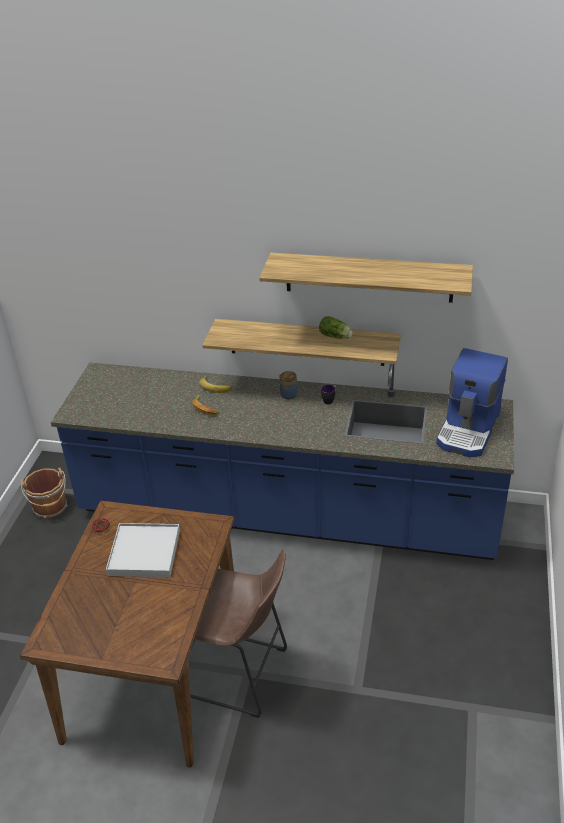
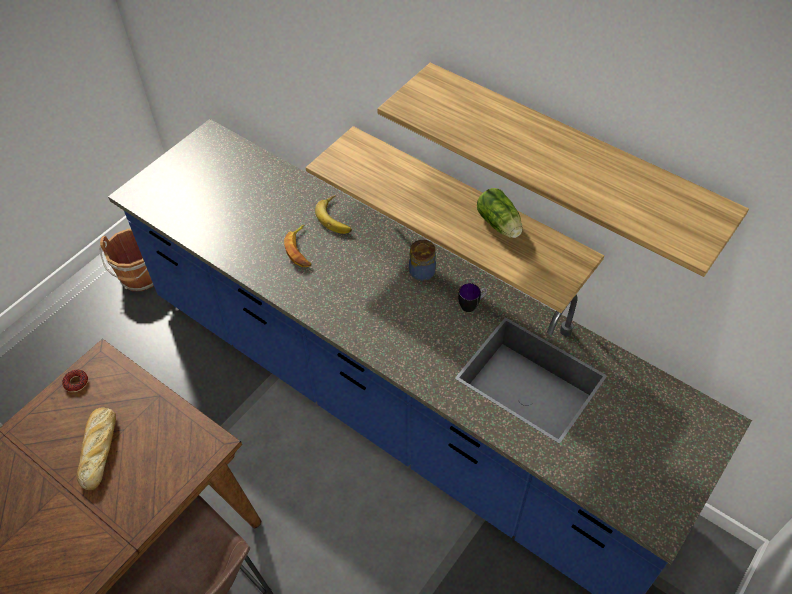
camera: 25 degrees right, 15 degrees up
(144, 552) = (99, 448): white tray -> bread
(469, 430) = (646, 449): coffee machine -> none

